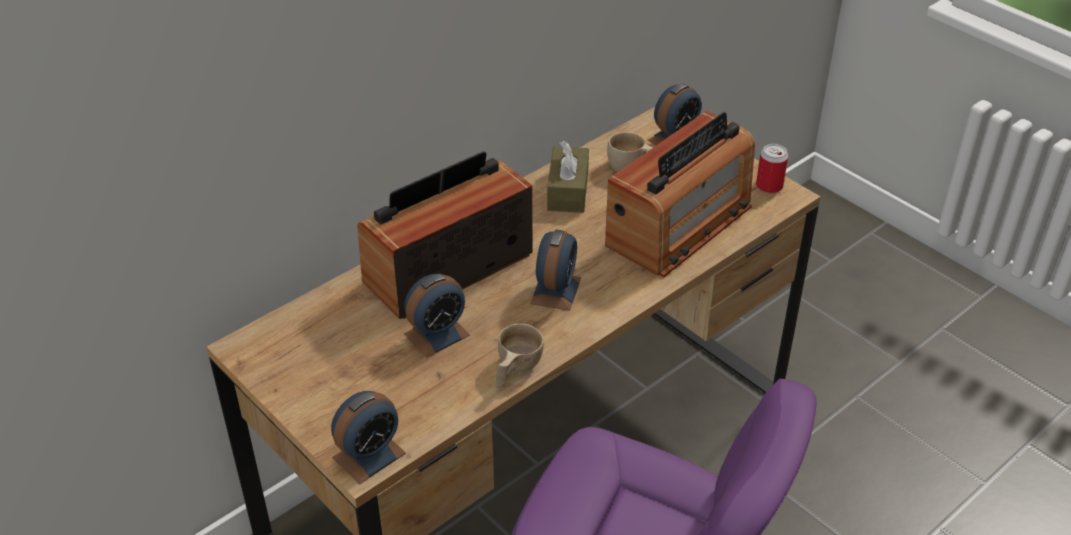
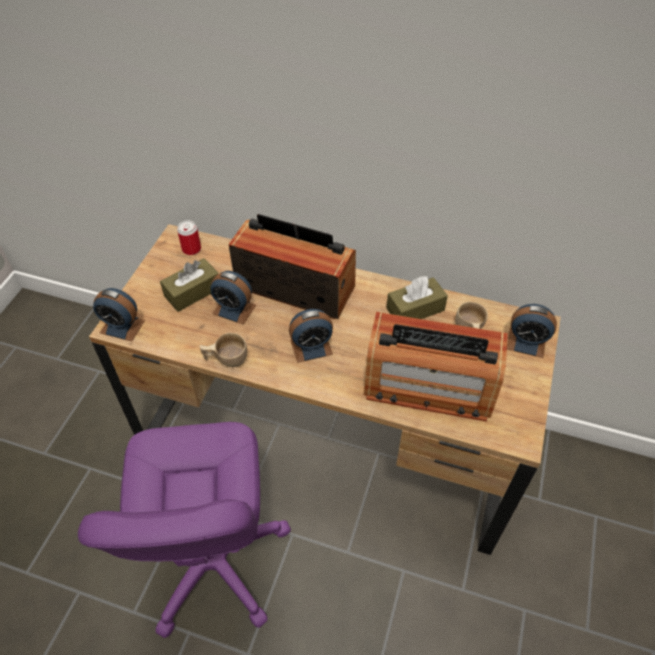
camera: 60 degrees right, 10 degrees up
(369, 363) = (192, 292): none -> brown tissue box
(769, 186) = (522, 423): can -> can (191, 249)

